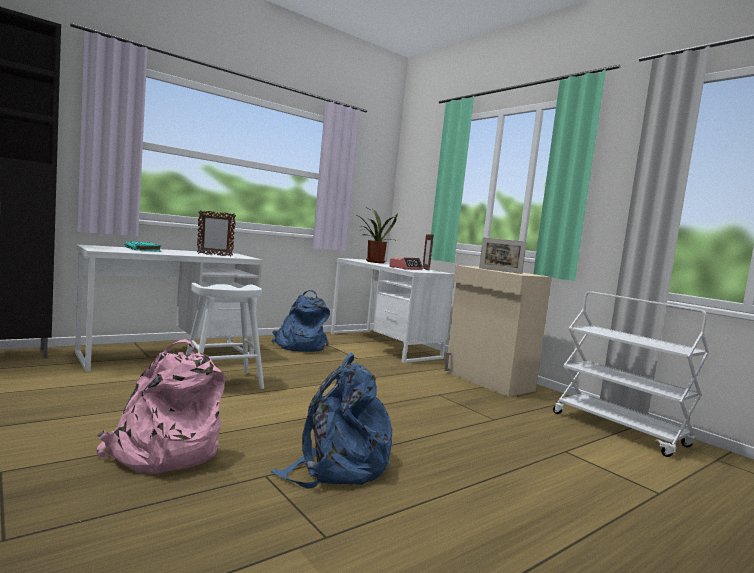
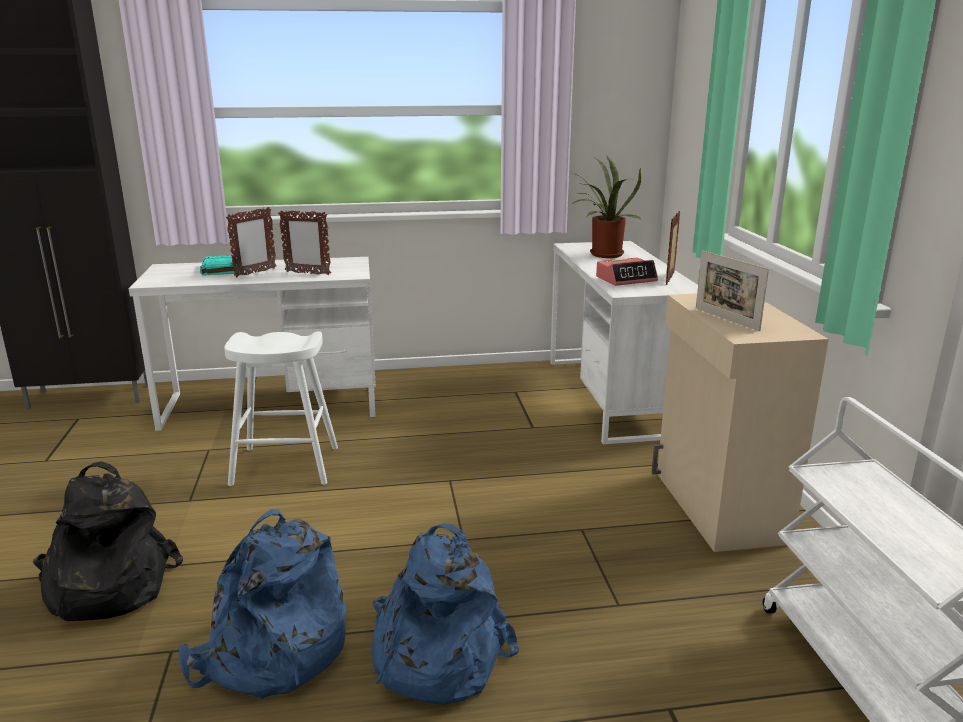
camera: 30 degrees right, 15 degrees up
(163, 452) = (106, 586): pink backpack -> black backpack
(175, 252) = (255, 273): none -> picture frame
(299, 346) = (467, 394): blue backpack -> blue backpack (435, 655)

